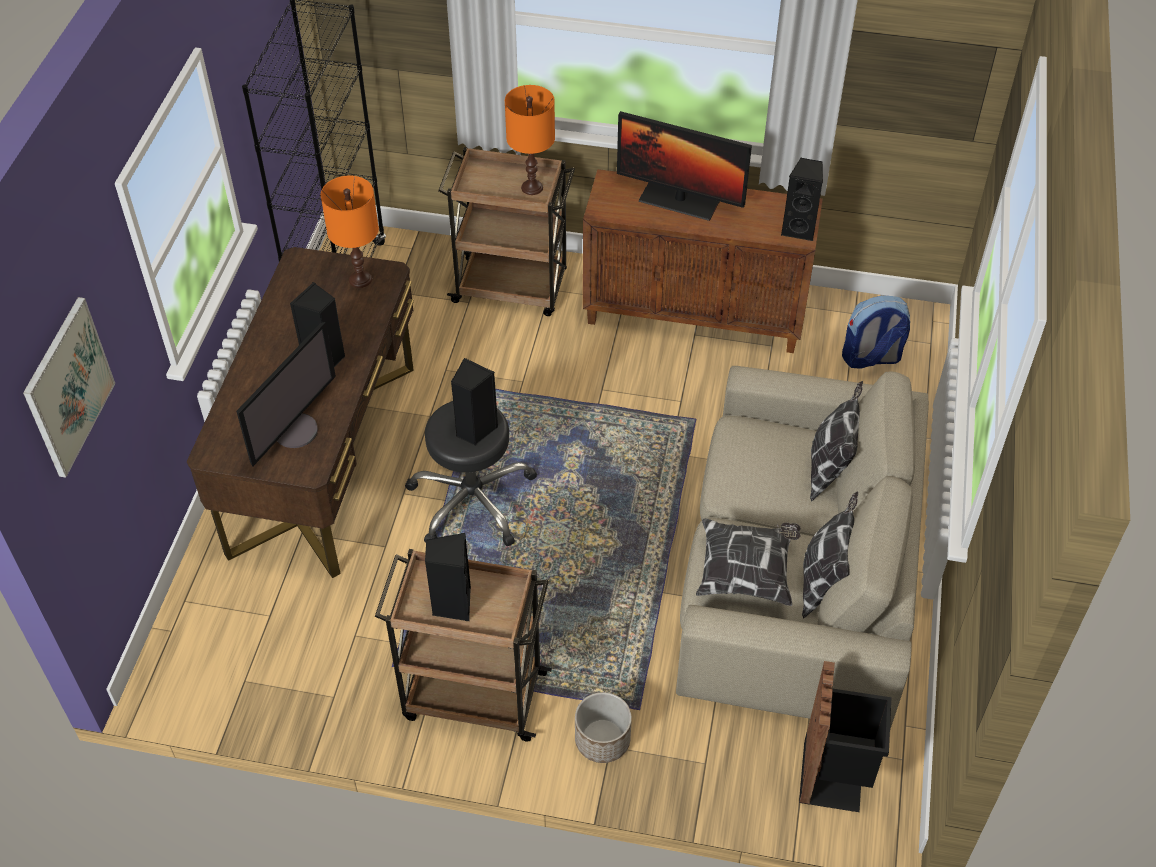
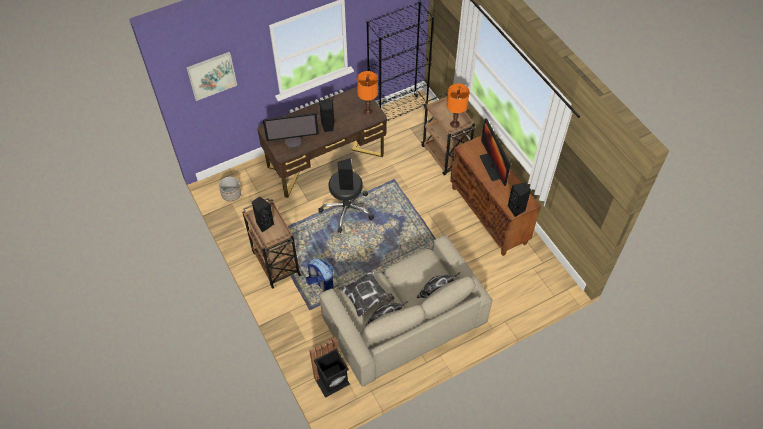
camera: 50 degrees right, 5 degrees up
(602, 740) = (289, 308): planter -> planter (231, 194)
(870, 358) = (525, 281): backpack -> backpack (321, 283)

